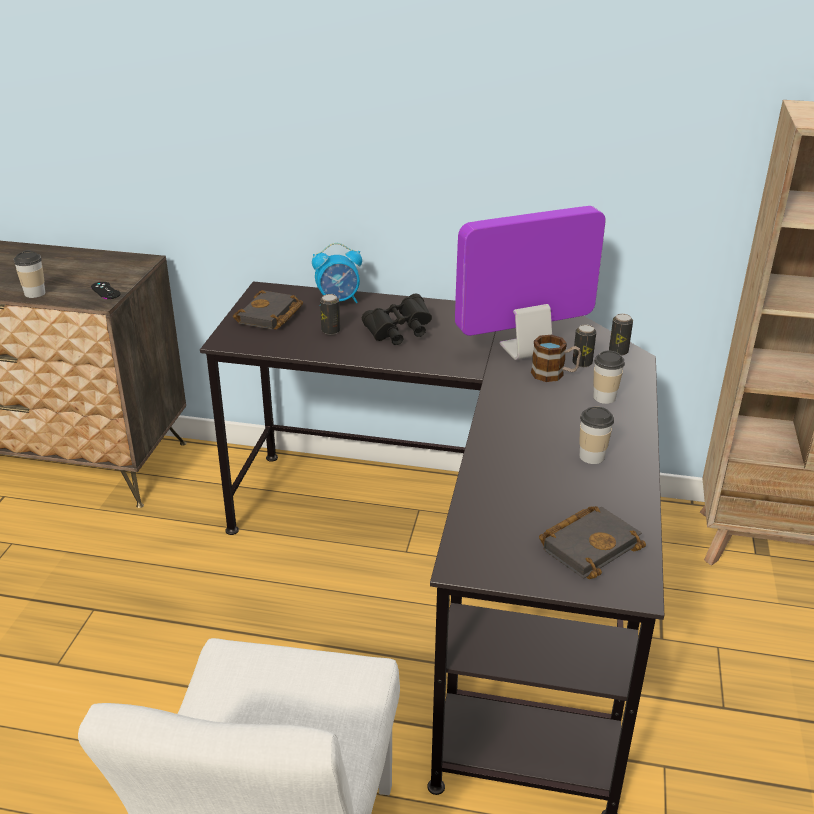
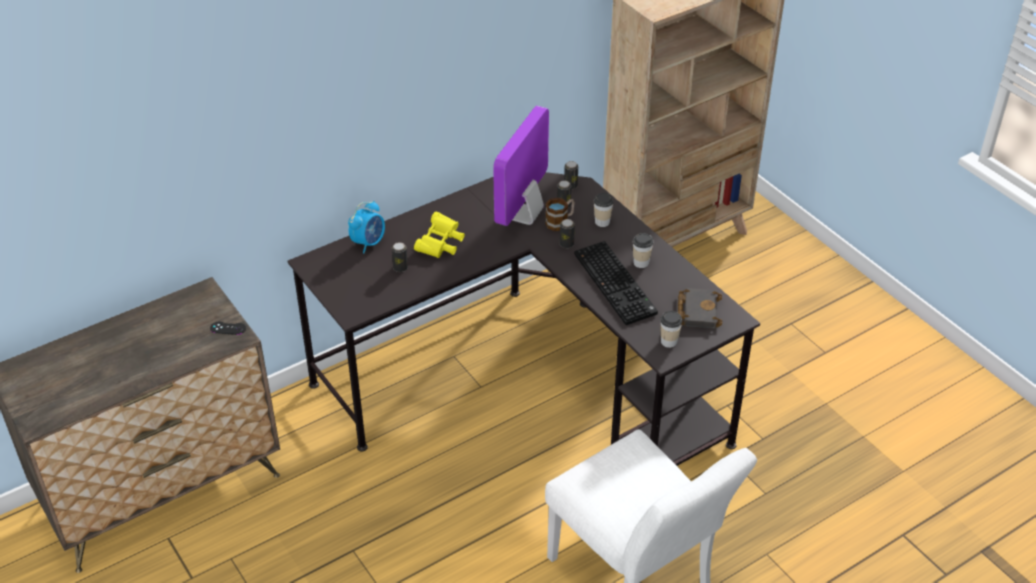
camera: 45 degrees left, 10 degrees up
(35, 293) = (183, 361): cup -> cup (669, 341)
(270, 316) = (347, 280): black book -> none
(398, 333) = (440, 244): black binoculars -> yellow binoculars
(527, 460) = (617, 284): none -> keyboard
(529, 395) = (566, 244): none -> can

